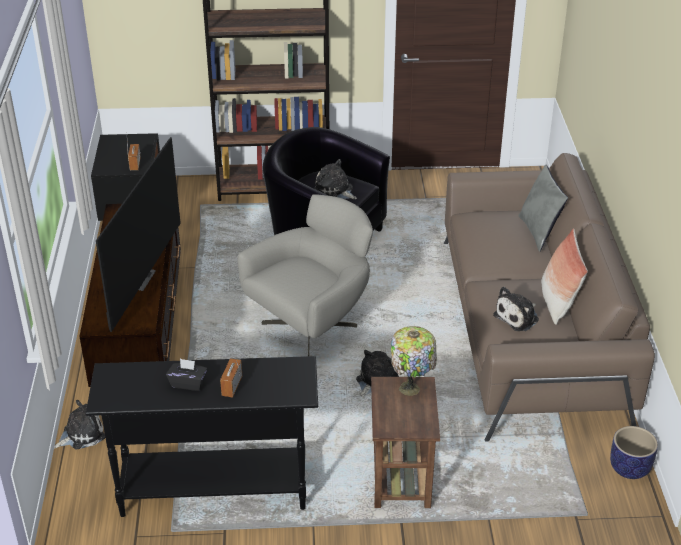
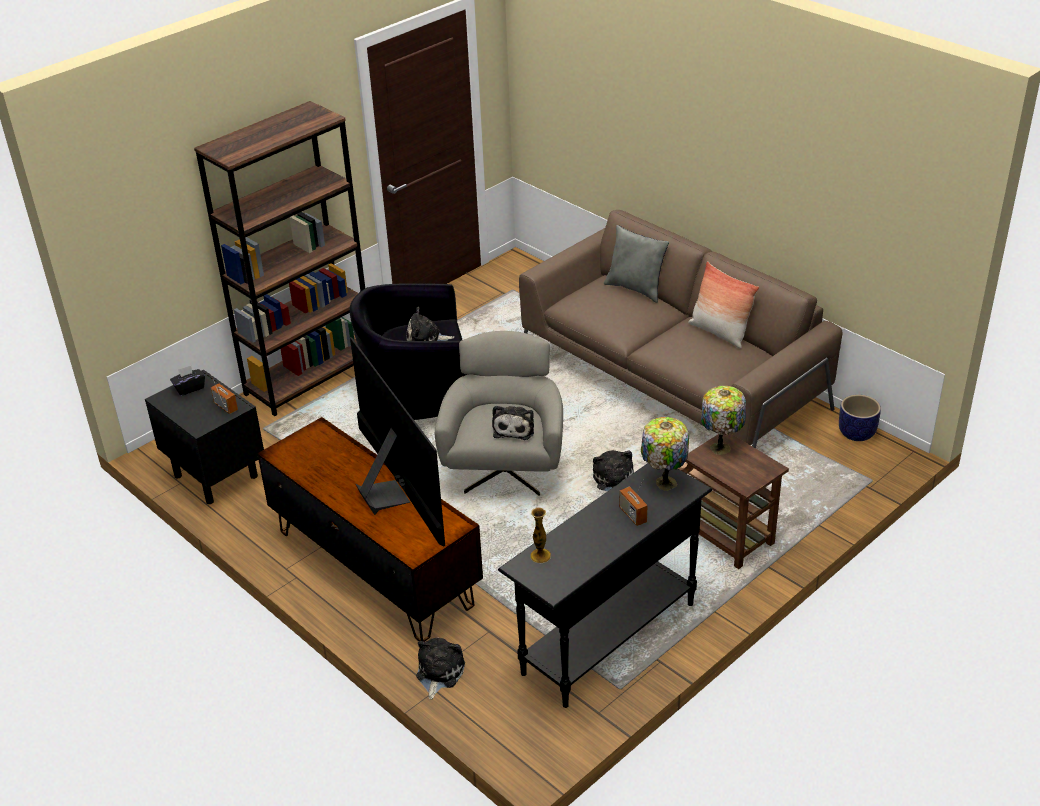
camera: 40 degrees left, 0 degrees up
(130, 373) = (540, 556): none -> vase
(188, 383) = (597, 534): black tissue box -> black tissue box (189, 388)
(289, 377) = (664, 482): none -> table lamp
(518, 317) = (709, 357): plush toy -> plush toy (514, 428)

